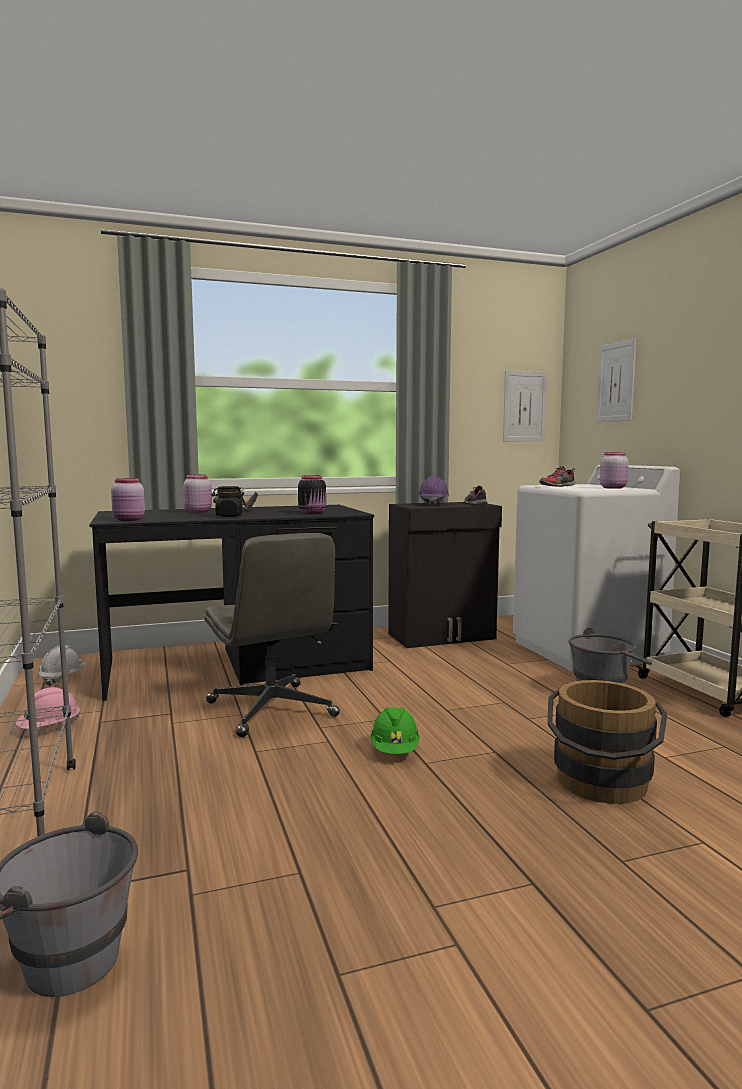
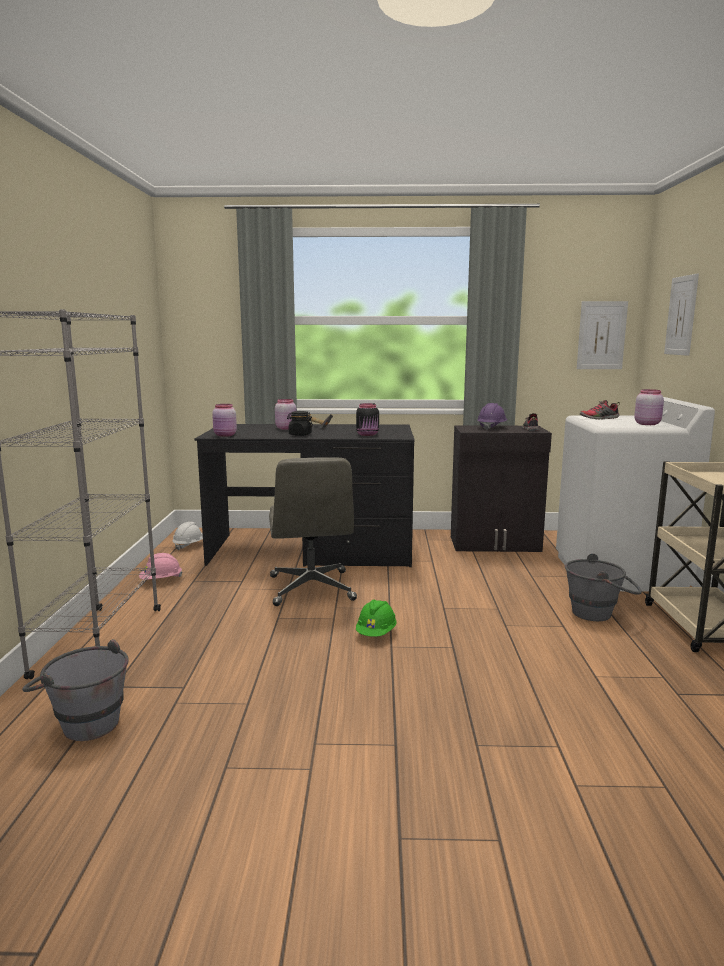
camera: 20 degrees right, 5 degrees up
(601, 786) = (515, 688): brown bucket -> none

